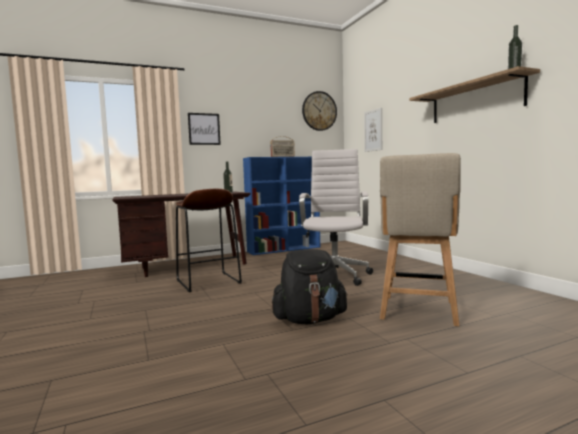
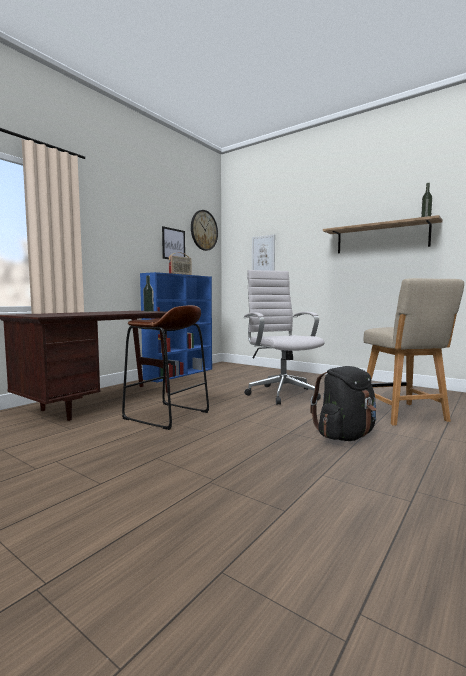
camera: 30 degrees left, 0 degrees up
(204, 129) = (100, 235): picture -> picture (173, 244)

